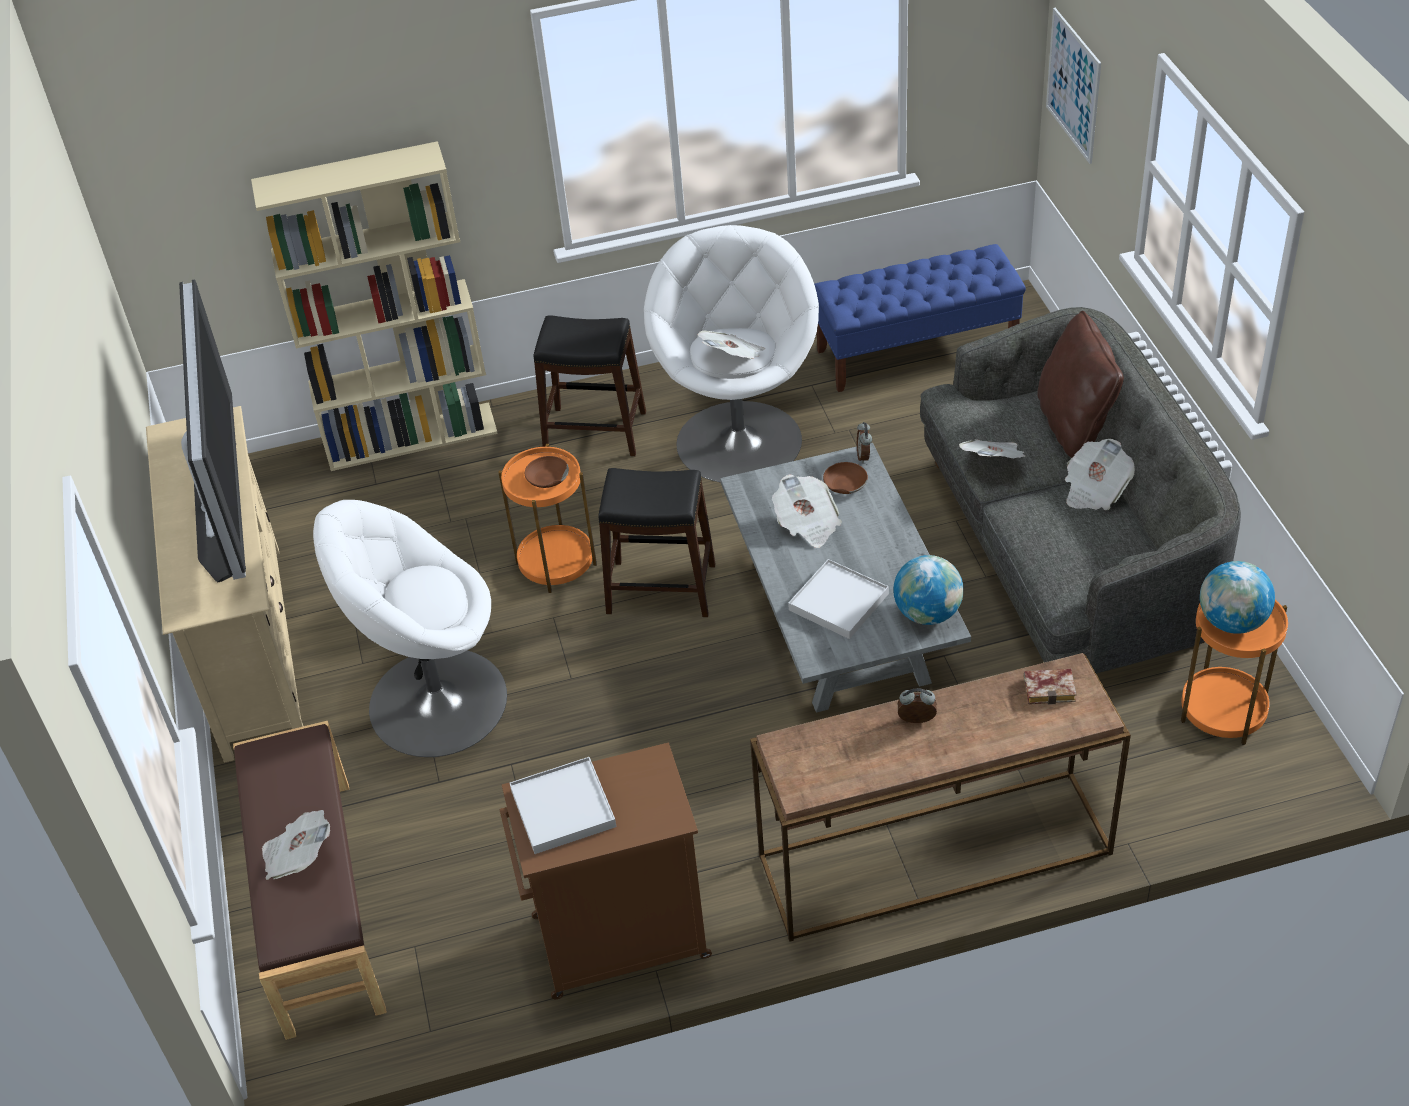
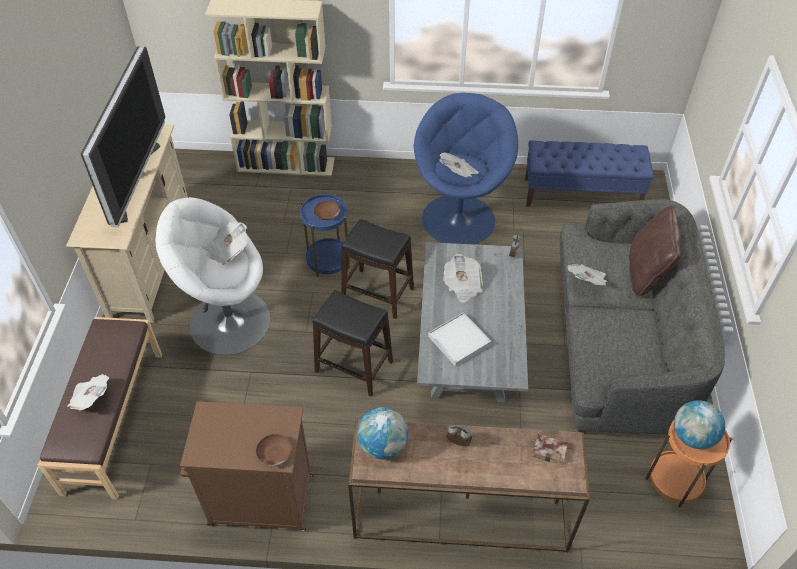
camera: 15 degrees right, 5 degrees up
(556, 563) = (328, 260): orange side table -> blue side table
(563, 808) = (223, 429): white tray -> none
(595, 432) = (383, 190): black stool -> black stool (354, 367)
(740, 440) = (459, 218): white armchair -> blue armchair
(844, 484) = (494, 267): brown bowl -> brown bowl (274, 452)
(928, 613) = (508, 365): globe -> globe (383, 445)
(1073, 85) = (717, 62): picture -> none
(1094, 490) = (641, 318): newspaper -> newspaper (228, 251)

